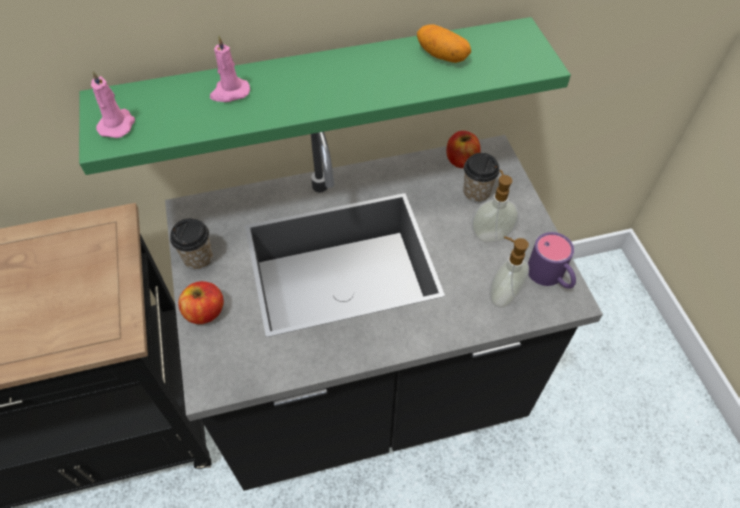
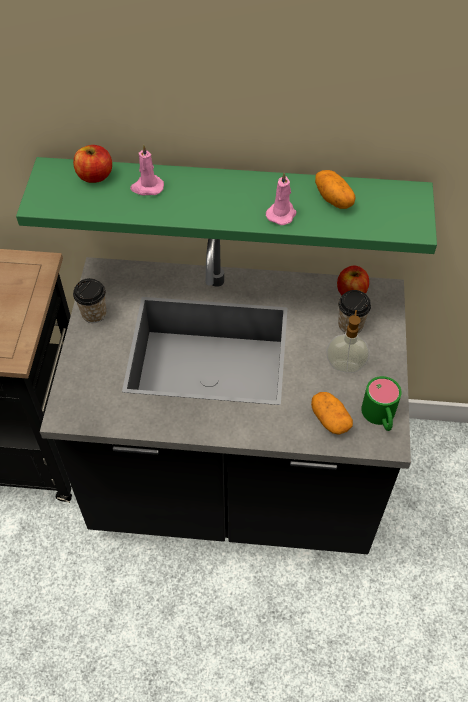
camera: 20 degrees right, 0 degrees up
(118, 124) = (54, 192): pink candle -> pink candle (282, 213)
(205, 312) = (83, 358): apple -> apple (95, 176)
(502, 295) = (330, 419): soap dispenser -> potato
(550, 277) = (380, 417): purple mug -> green mug

